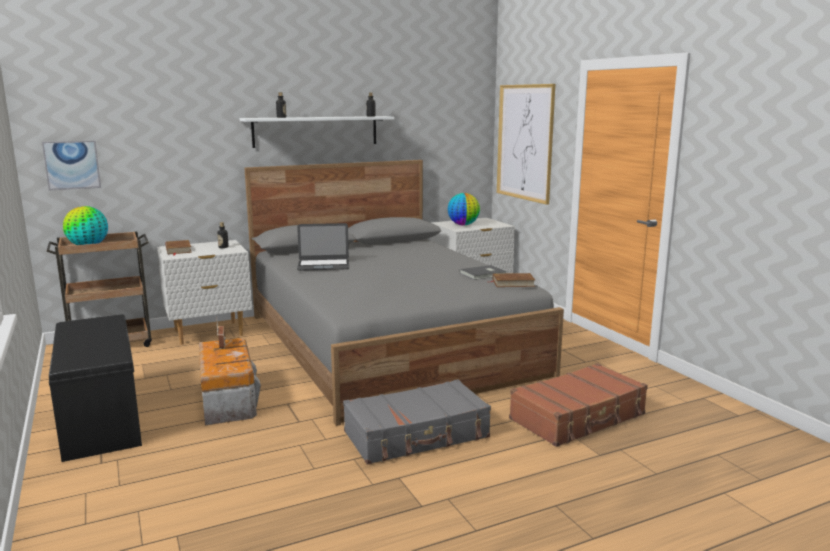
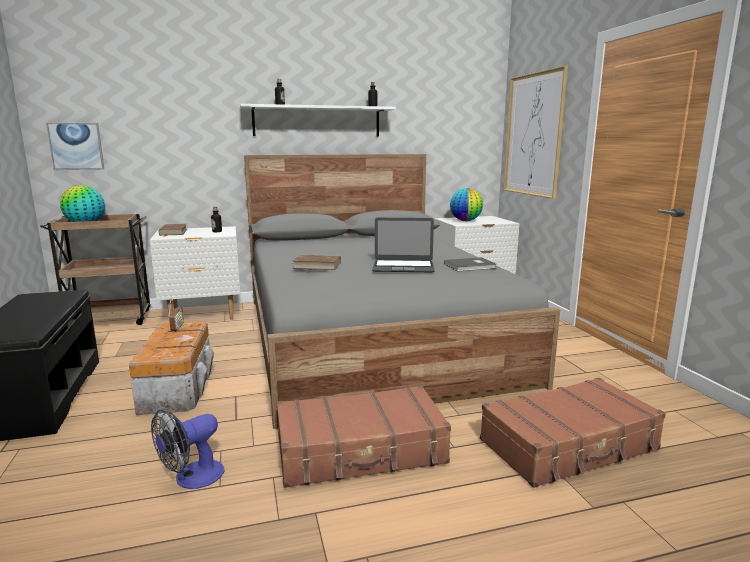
camera: 10 degrees right, 0 degrees up
(287, 466) = (192, 478): none -> fan
(323, 265) = (305, 251): laptop -> laptop (403, 266)
(417, 435) = (361, 451): grey suitcase -> brown suitcase
(513, 283) = (501, 276): brown book -> brown book (317, 265)

